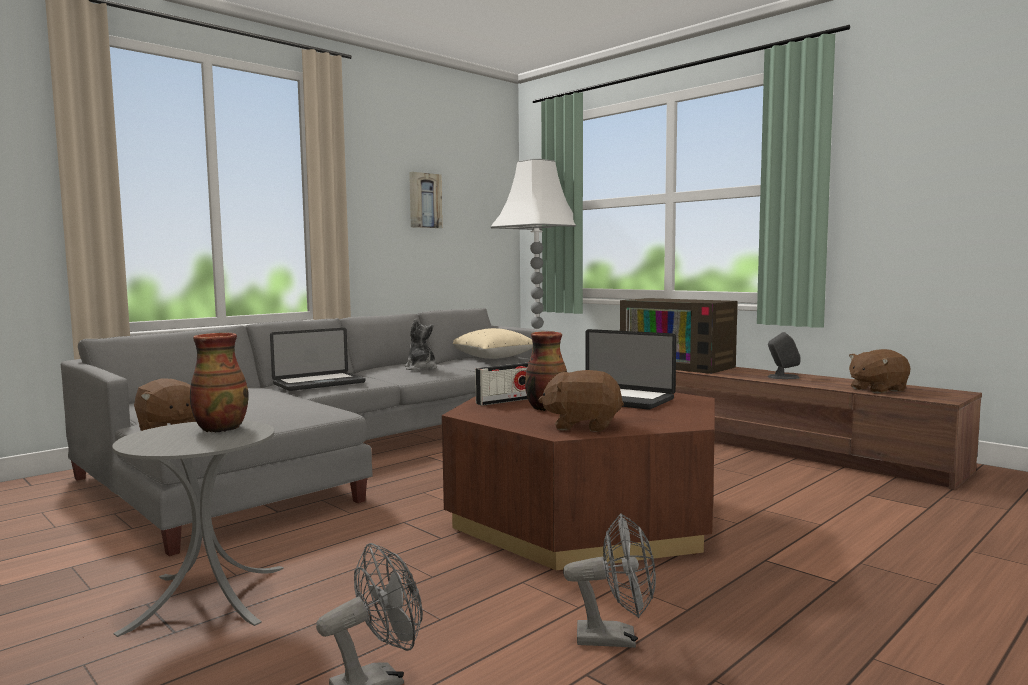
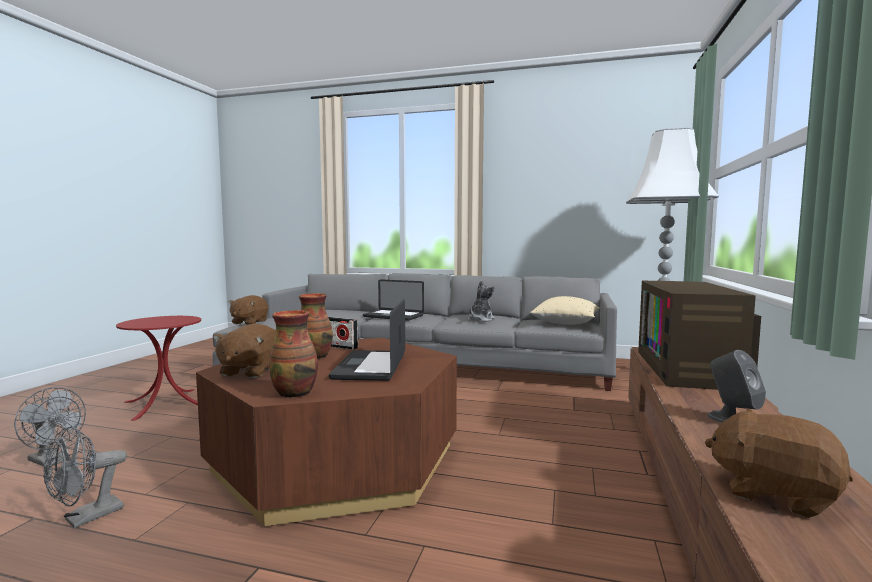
camera: 60 degrees right, 0 degrees up
(206, 598) = (165, 403): grey side table -> red side table
(220, 428) = (176, 321): vase -> vase (295, 393)
(424, 200) = (569, 183): picture -> none
(582, 426) = (249, 371): brown plush toy -> brown plush toy turned 150 degrees counterclockwise
(616, 638) = (86, 518): grey fan -> grey fan turned 60 degrees clockwise

